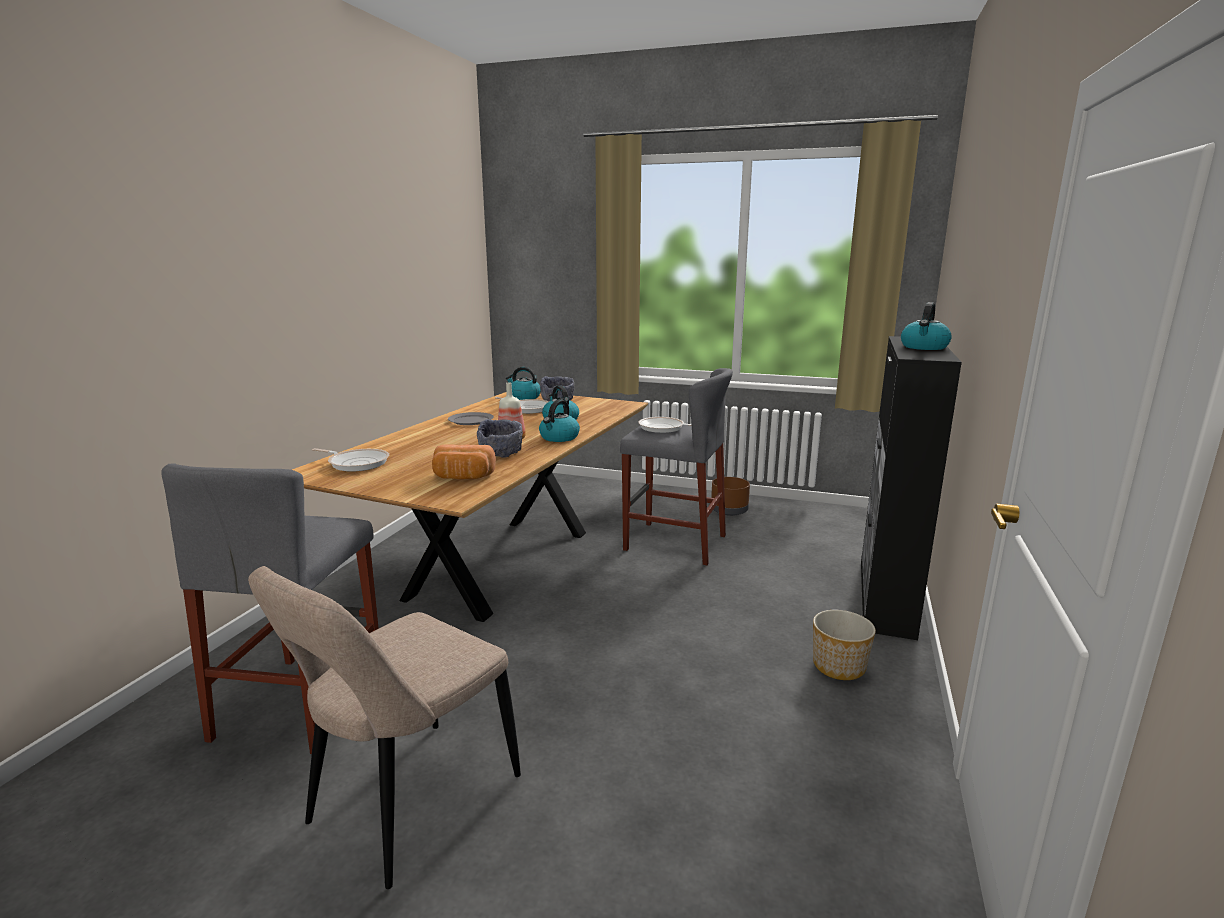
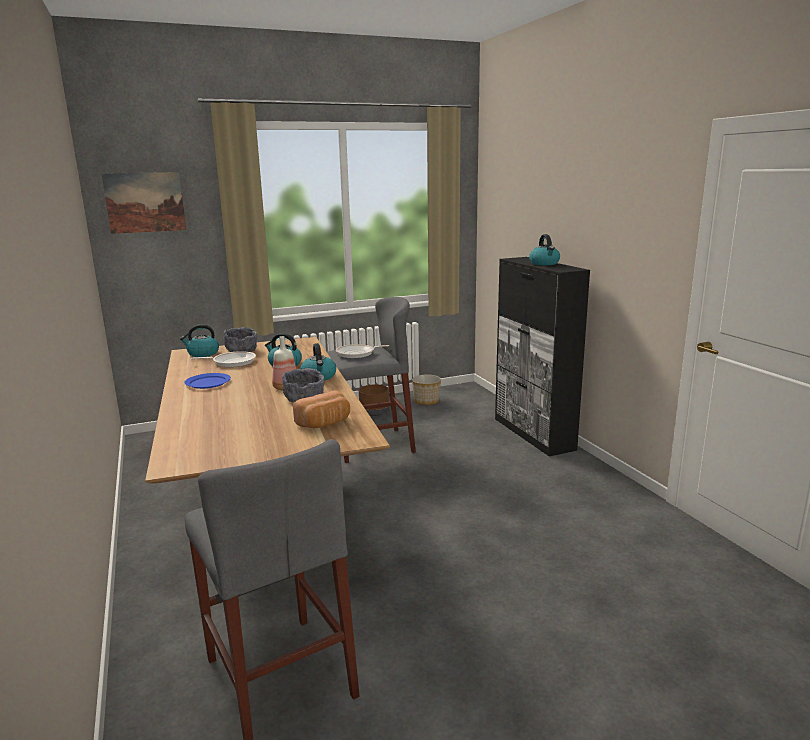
camera: 40 degrees left, 0 degrees up
(356, 463) = (201, 442): frying pan -> none
(407, 804) = (472, 679): beige chair -> none
(471, 420) = (208, 383): grey plate -> blue plate
(534, 242) = (145, 202): none -> picture
(839, 666) = (565, 479): planter -> planter (426, 401)

